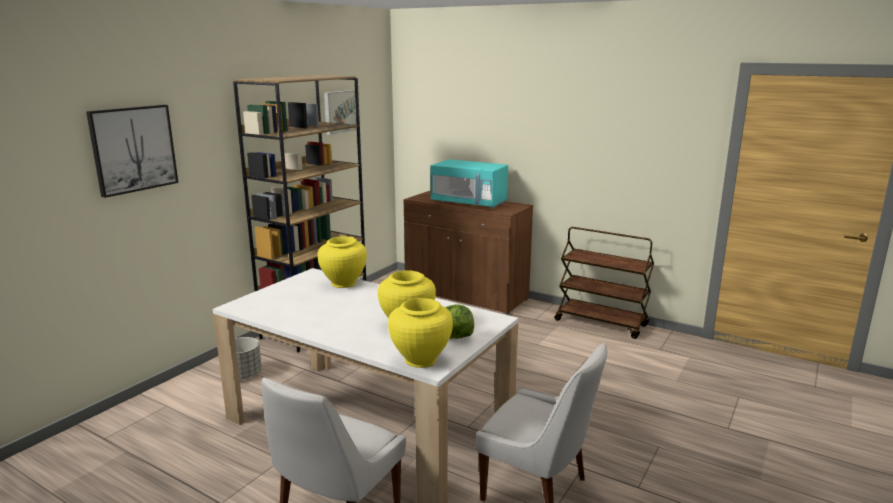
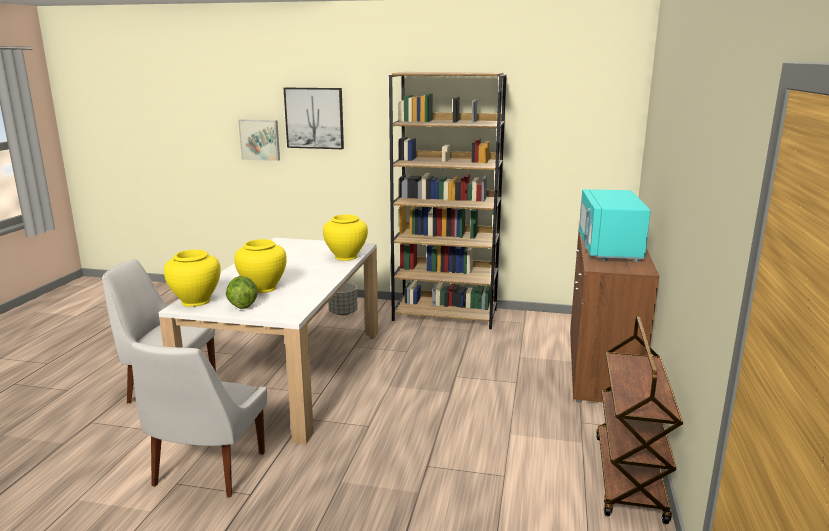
camera: 70 degrees right, 0 degrees up
(338, 112) = (542, 114): picture -> picture (260, 139)

